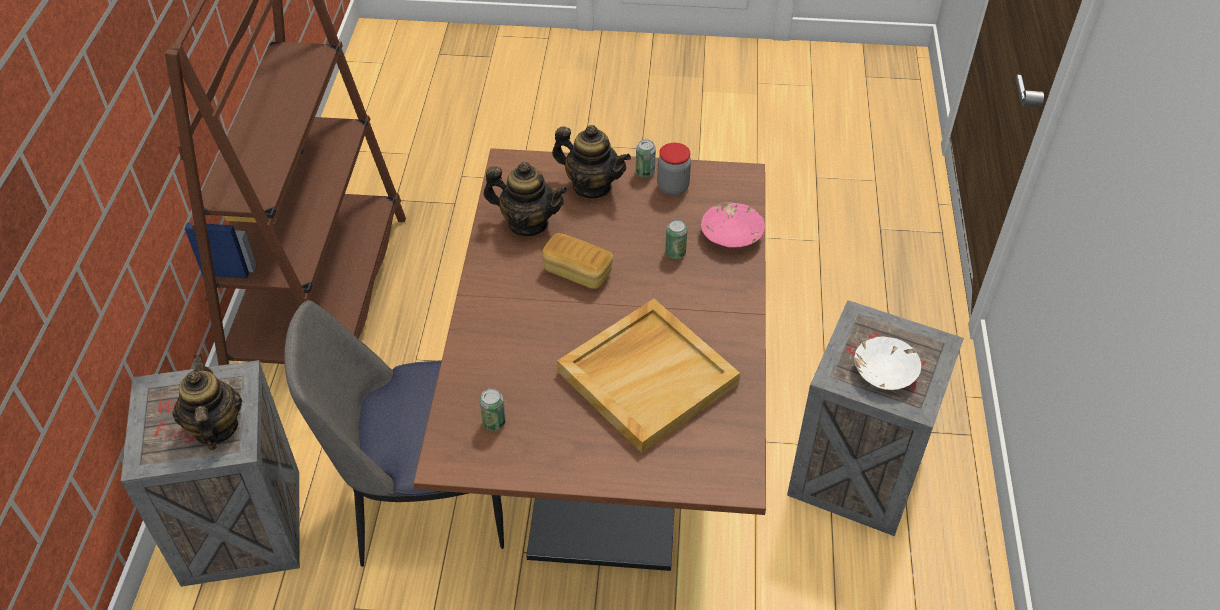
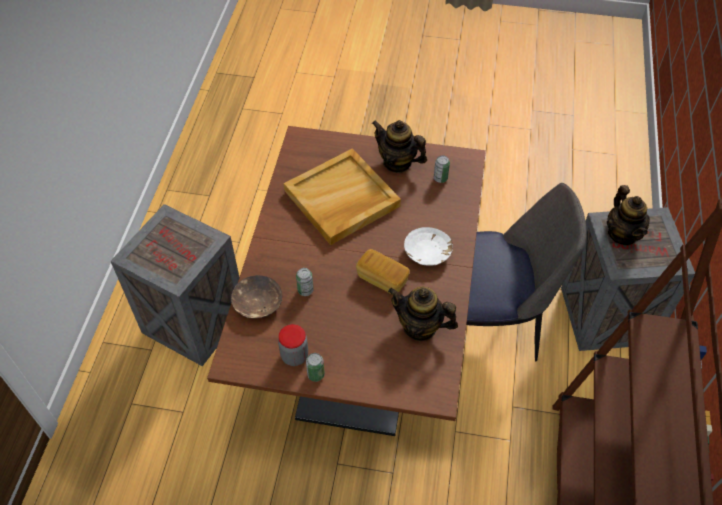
camera: 175 degrees left, 5 degrees up
(592, 186) = (364, 362): teapot -> teapot (397, 162)
(732, 235) = (257, 303): pink bowl -> brown bowl
(884, 371) = (177, 240): white bowl -> white bowl (427, 253)

